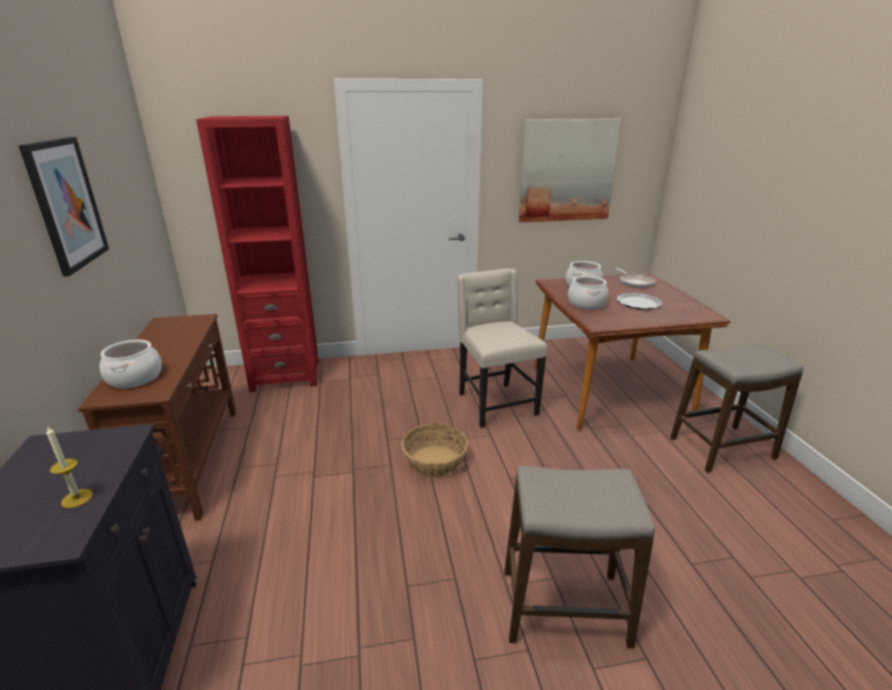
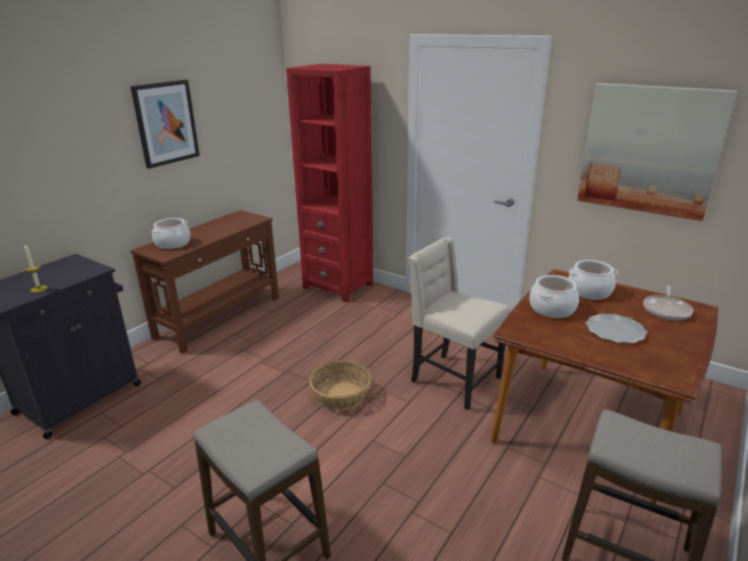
camera: 45 degrees right, 0 degrees up
(495, 404) = (453, 380): beige chair -> beige chair turned 75 degrees counterclockwise

